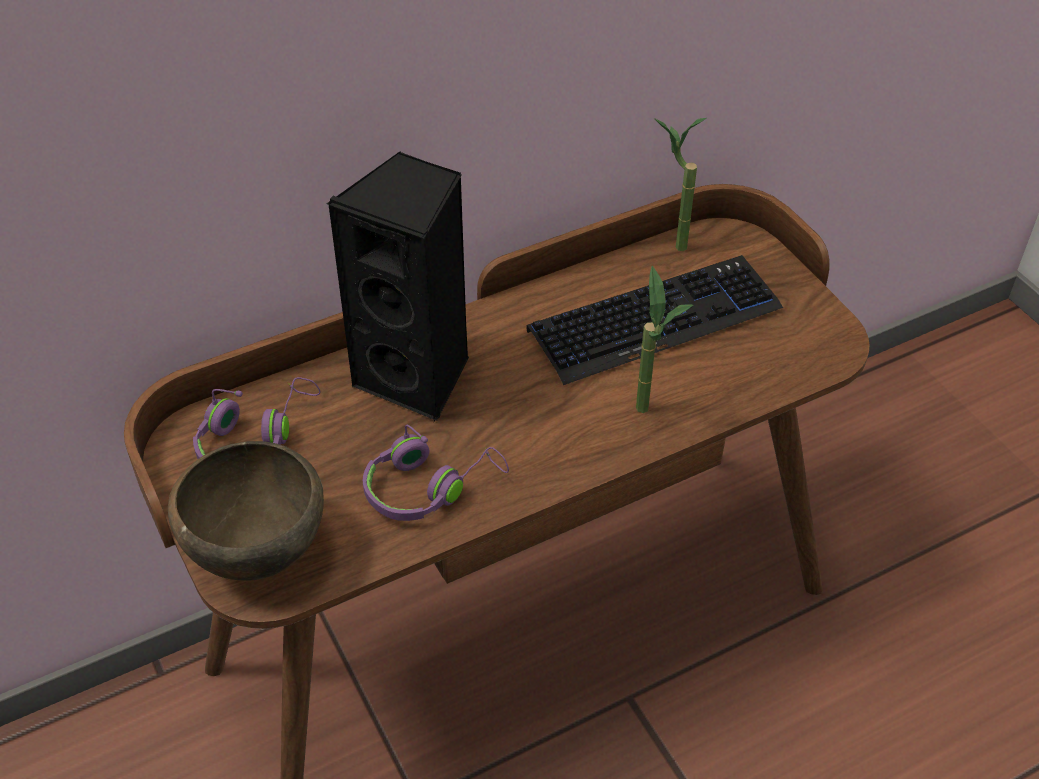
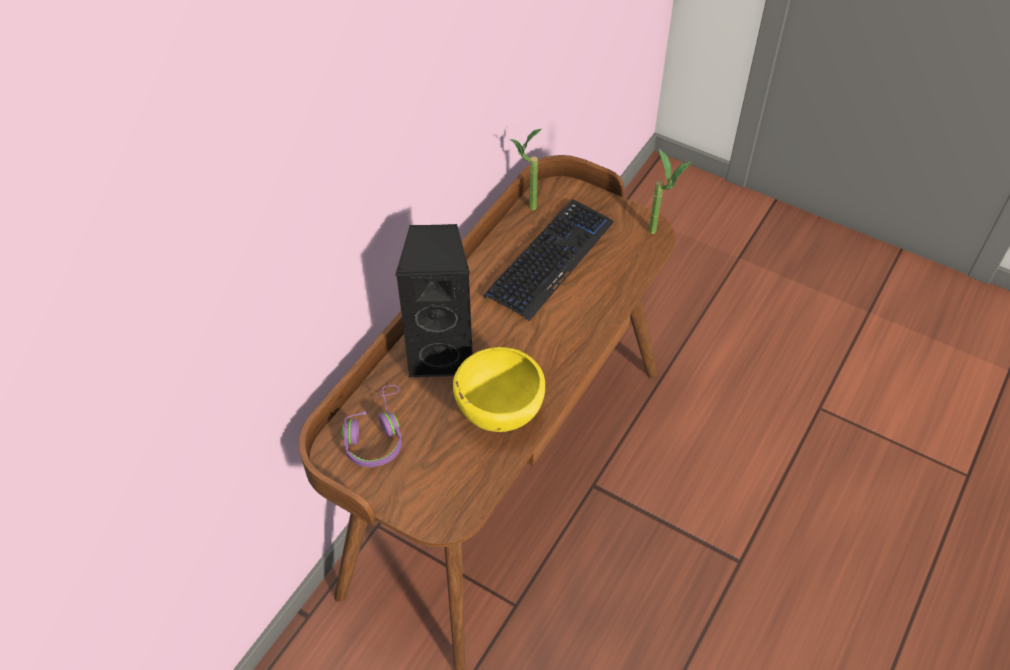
camera: 30 degrees left, 5 degrees up
(257, 555) = (433, 502): brown bowl -> none
(429, 486) = (498, 415): purple headphones -> yellow bowl
(650, 417) = (588, 318): potted plant -> potted plant (659, 234)

